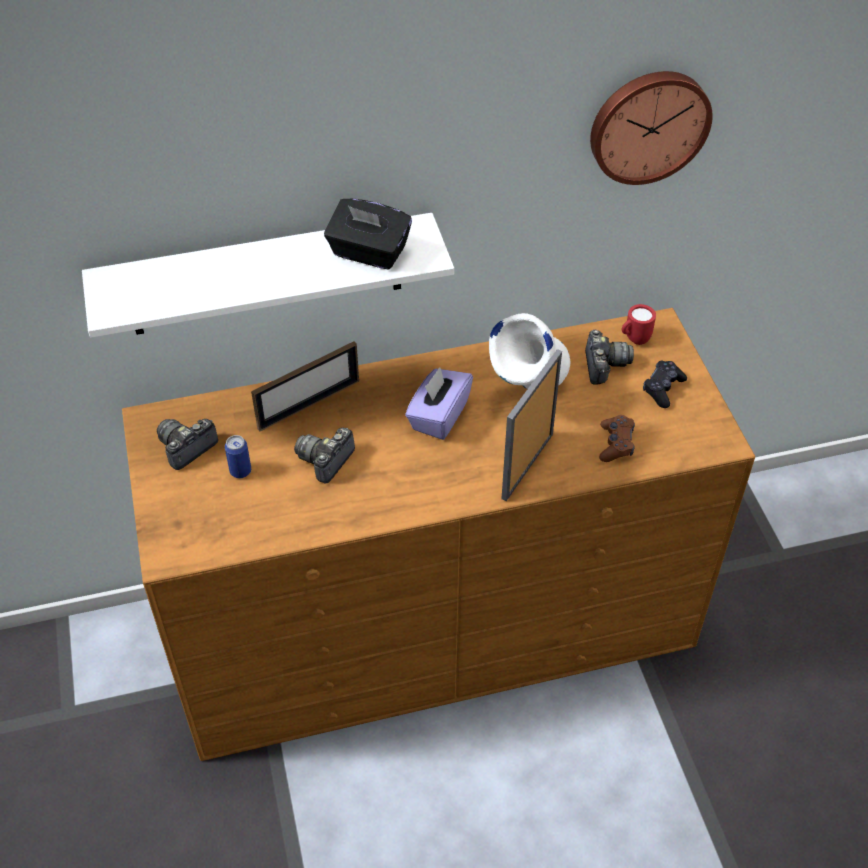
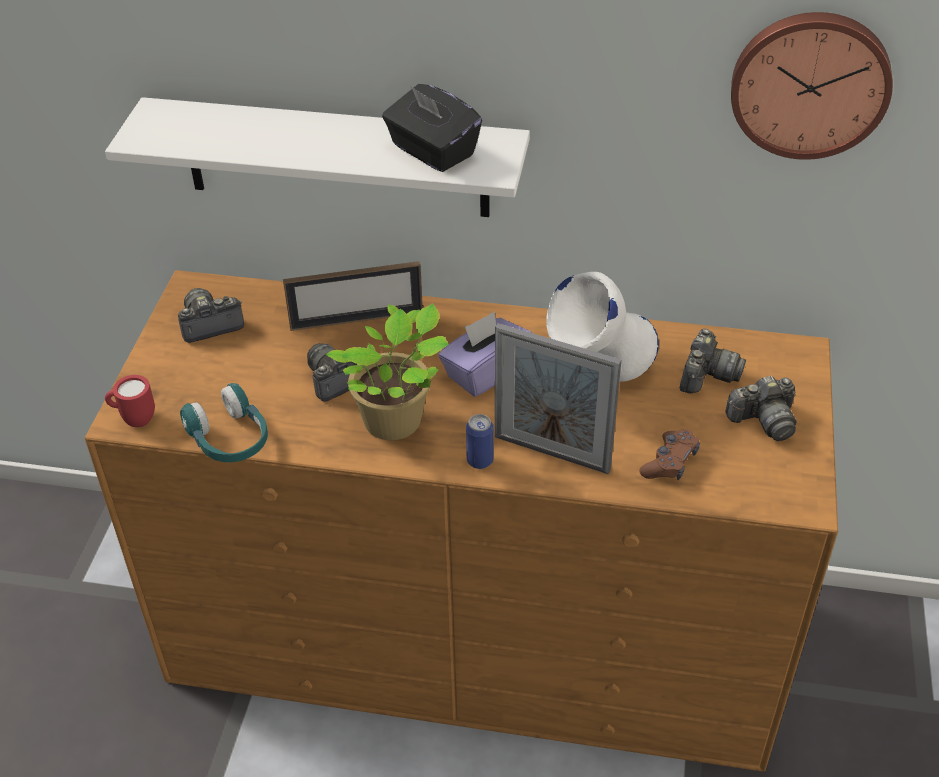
camera: 25 degrees right, 5 degrees down
(240, 471) = (246, 363): can -> can (480, 460)
(269, 541) = (230, 439): none -> turquoise headphones
(395, 481) = (397, 422): none -> potted plant
(527, 466) = (551, 453): picture frame -> picture frame turned 120 degrees counterclockwise
(634, 340) = (759, 359): red mug -> red mug (134, 419)
(663, 388) = (763, 421): black game controller -> camera

